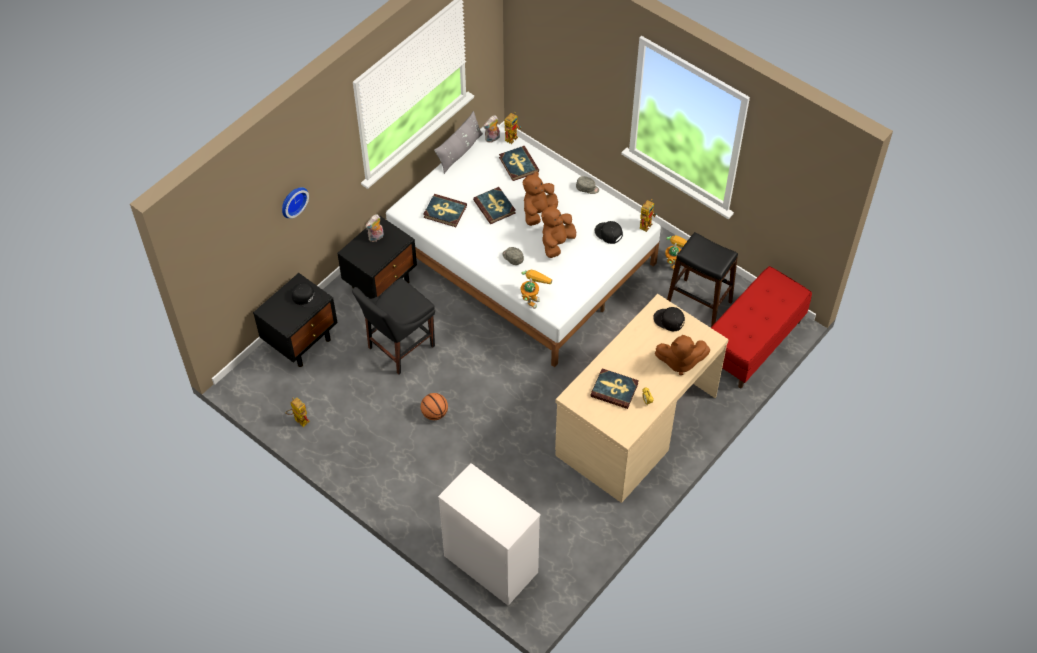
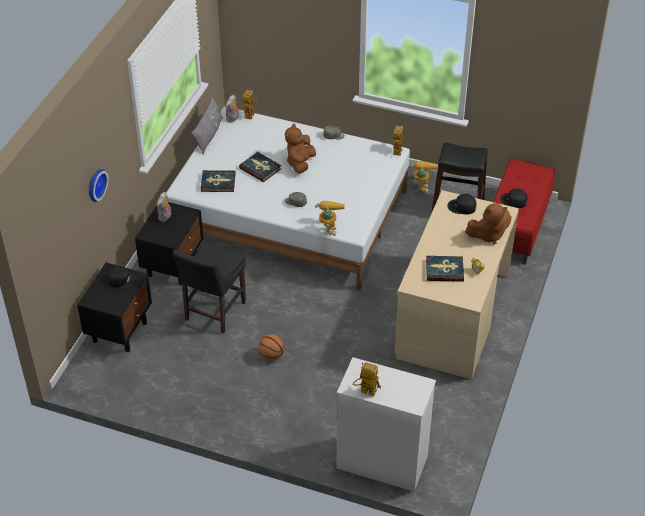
camera: 20 degrees left, 10 degrees down
(298, 420) = (147, 395): toy robot -> toy robot (365, 391)
(518, 165) = (265, 133): book -> none
(556, 243) = (328, 182): brown plush toy -> none
(608, 233) = (368, 164): black cap -> black cap (514, 201)

